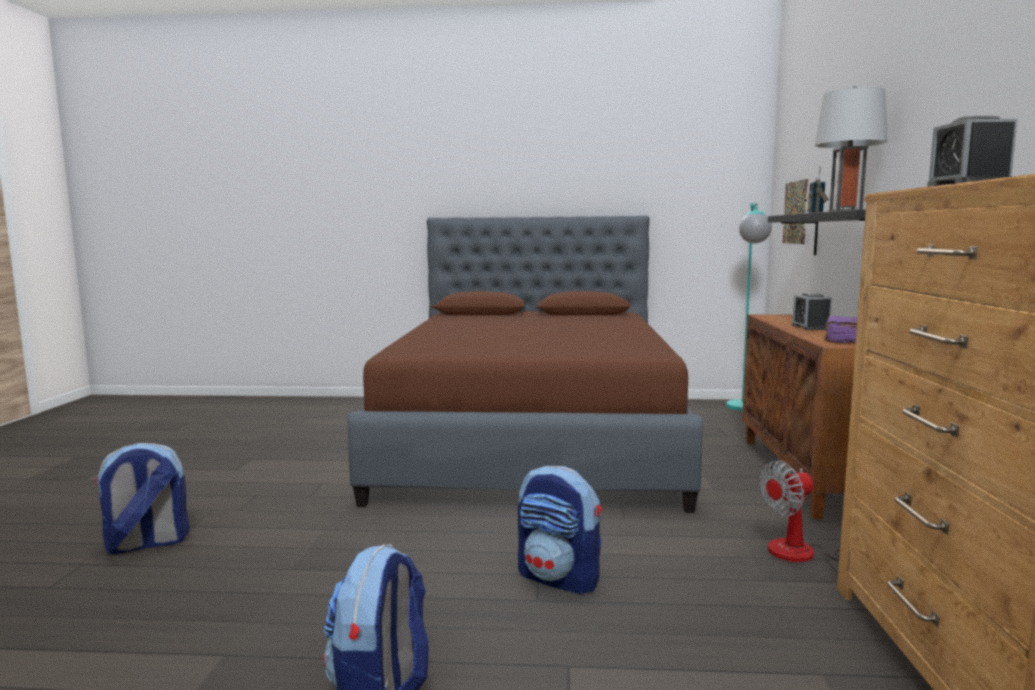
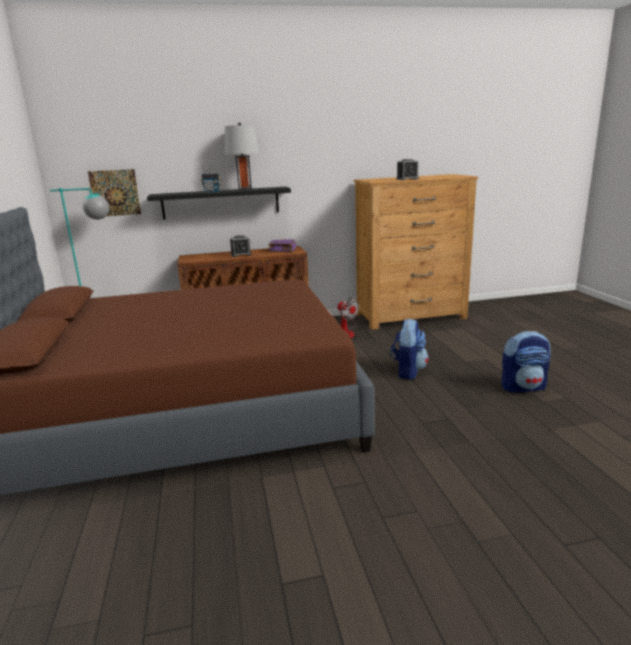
camera: 105 degrees left, 10 degrees up
(146, 544) = (508, 529): backpack -> none

